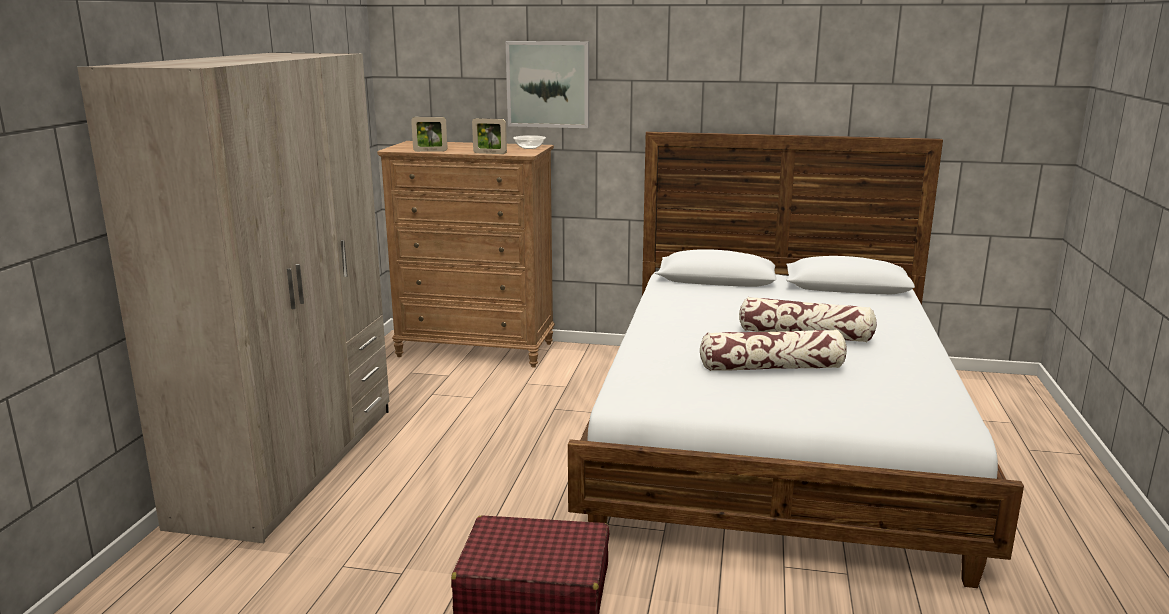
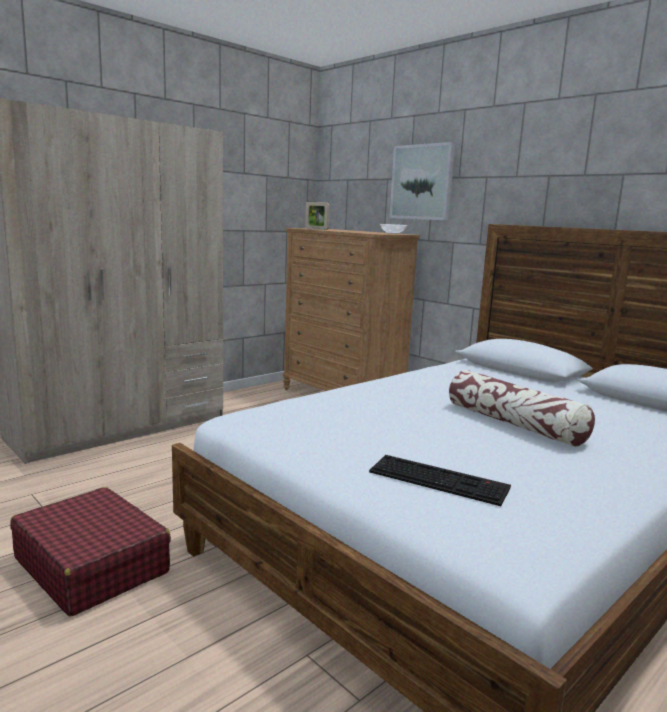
camera: 35 degrees right, 5 degrees down
(490, 153) = (350, 231): picture frame -> none
(772, 367) = (417, 437): pillow -> none
(845, 395) = (440, 480): none -> keyboard

